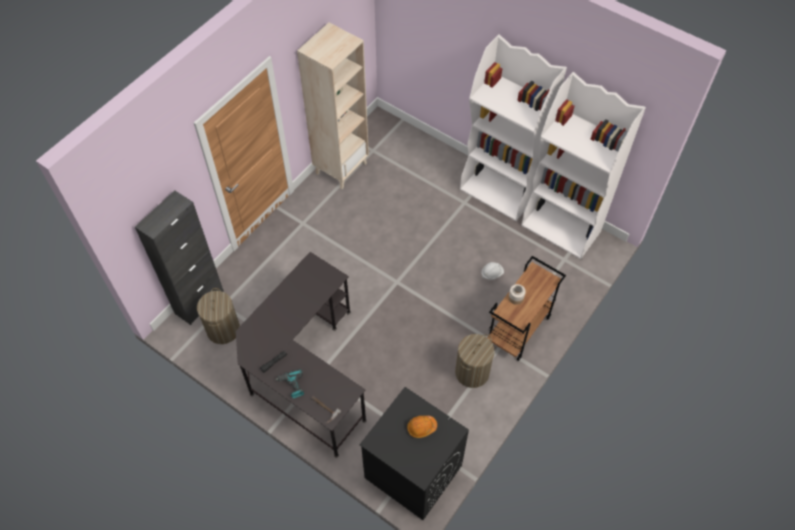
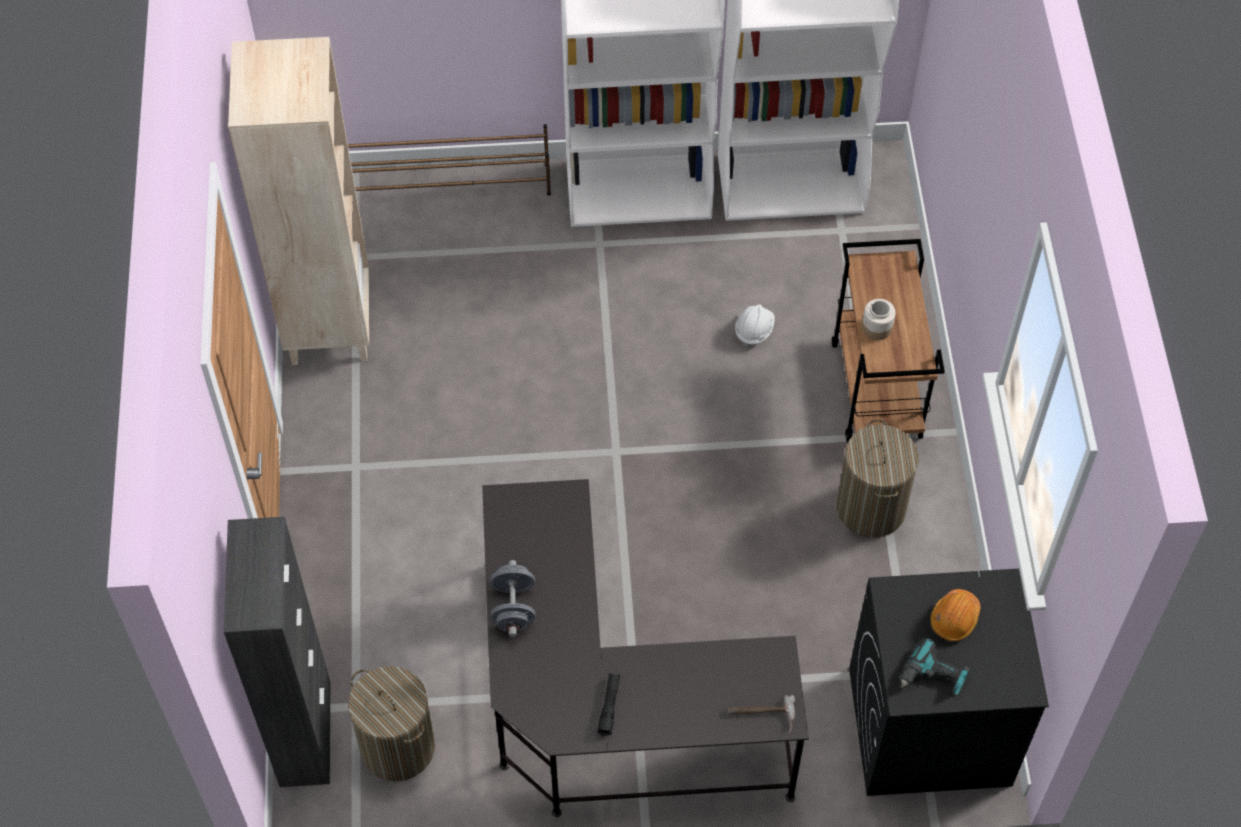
camera: 40 degrees left, 0 degrees up
(277, 302) = (513, 608): none -> grey dumbbell
(292, 386) = (676, 719): power drill -> power drill (933, 677)
(429, 145) = (447, 185): none -> brown shoe rack

